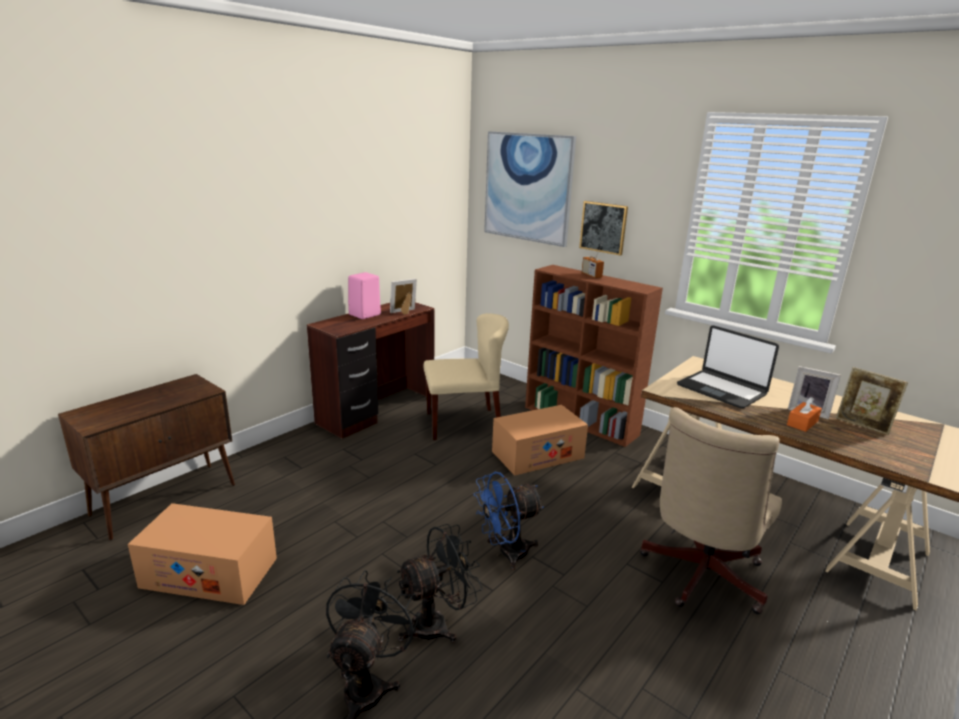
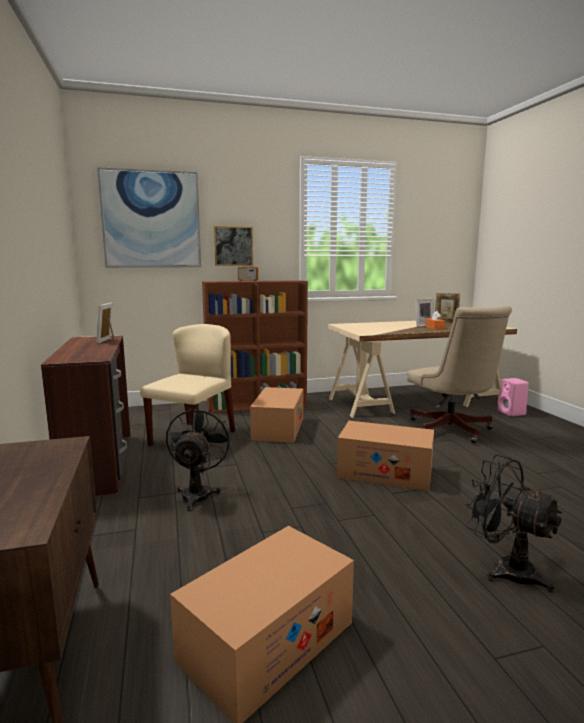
camera: 55 degrees left, 10 degrees down
(364, 315) = (77, 348): pink speaker -> pink speaker (512, 413)
(437, 624) = (447, 519): black fan -> black fan (198, 493)
(505, 553) = (385, 472): blue fan -> cardboard box
(722, 390) = (380, 328): laptop -> none

